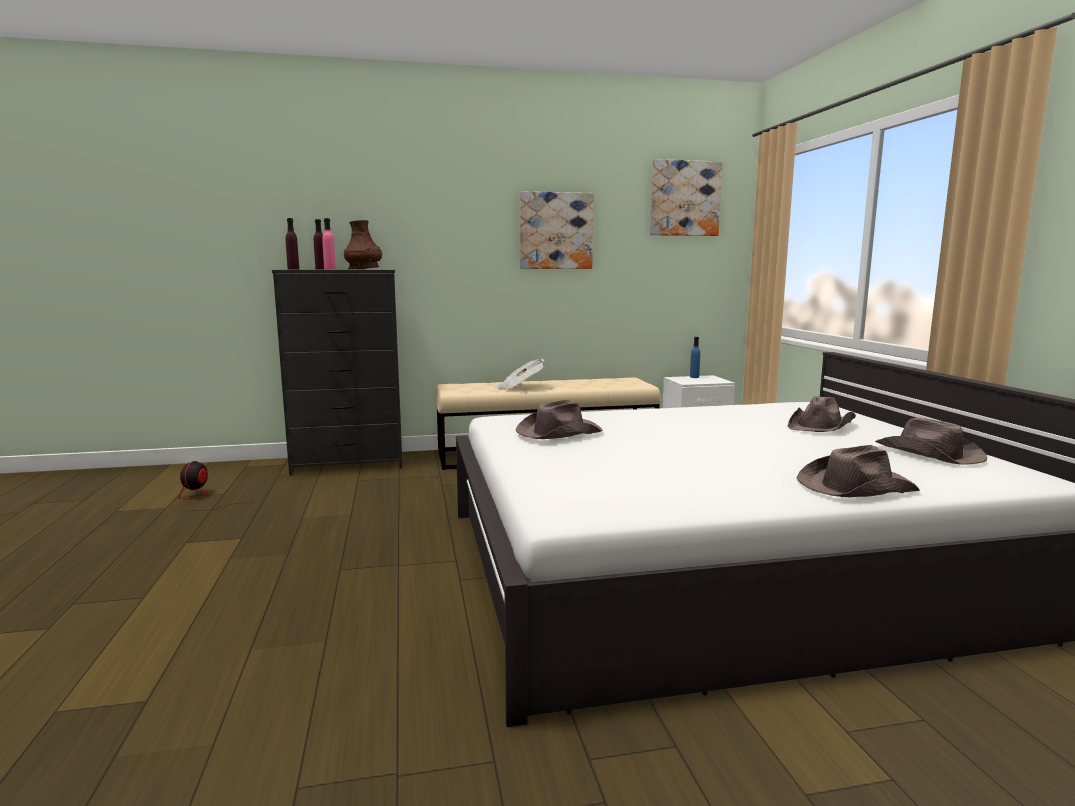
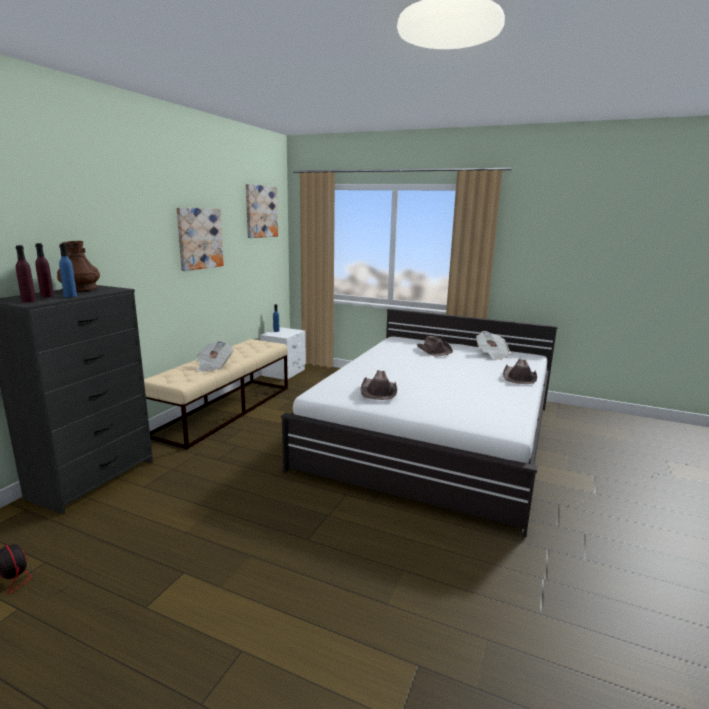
camera: 55 degrees left, 5 degrees up
(329, 269) = (70, 296): pink bottle -> blue bottle
(929, 454) = (492, 354): brown hat -> newspaper

